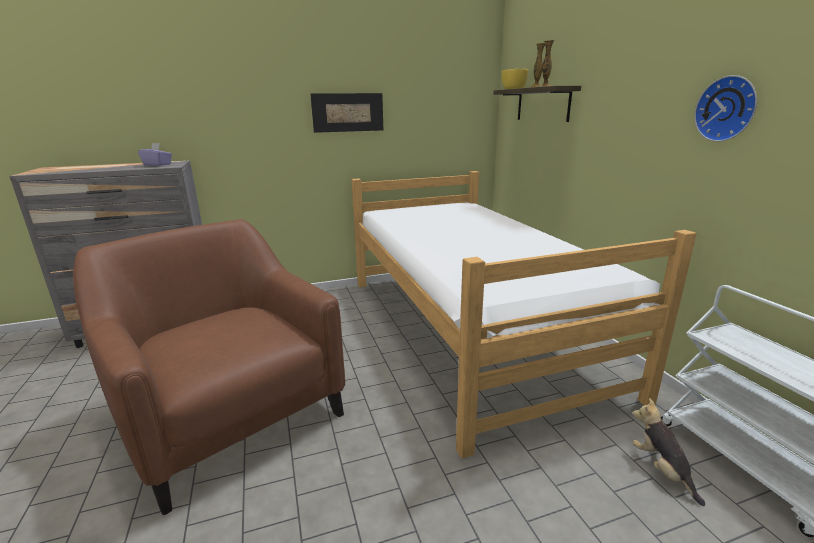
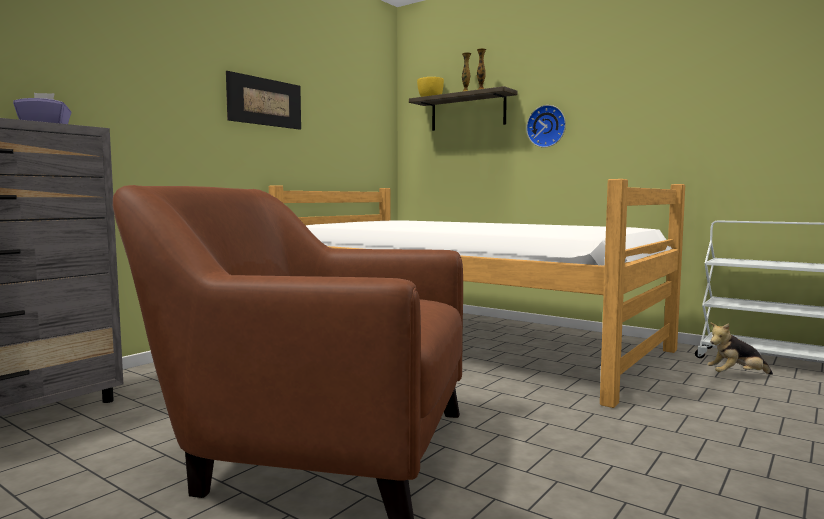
camera: 35 degrees left, 15 degrees down
(662, 470) = (737, 376): plush toy -> plush toy turned 45 degrees counterclockwise
(727, 109) = (671, 96): wall clock -> wall clock (547, 126)

